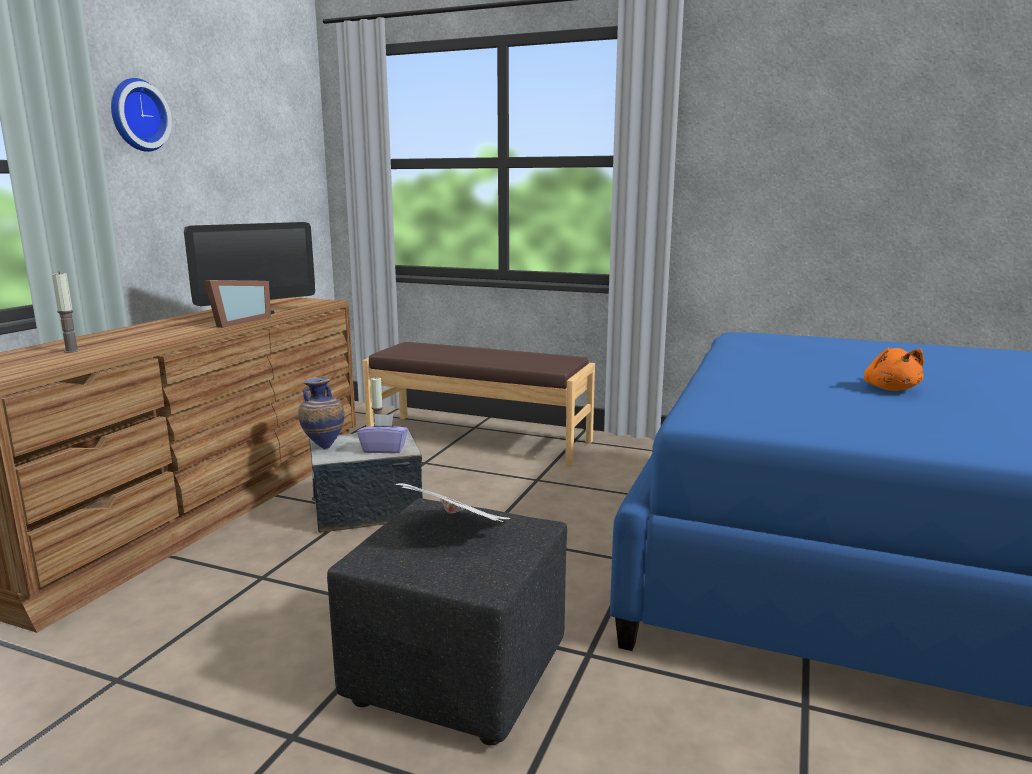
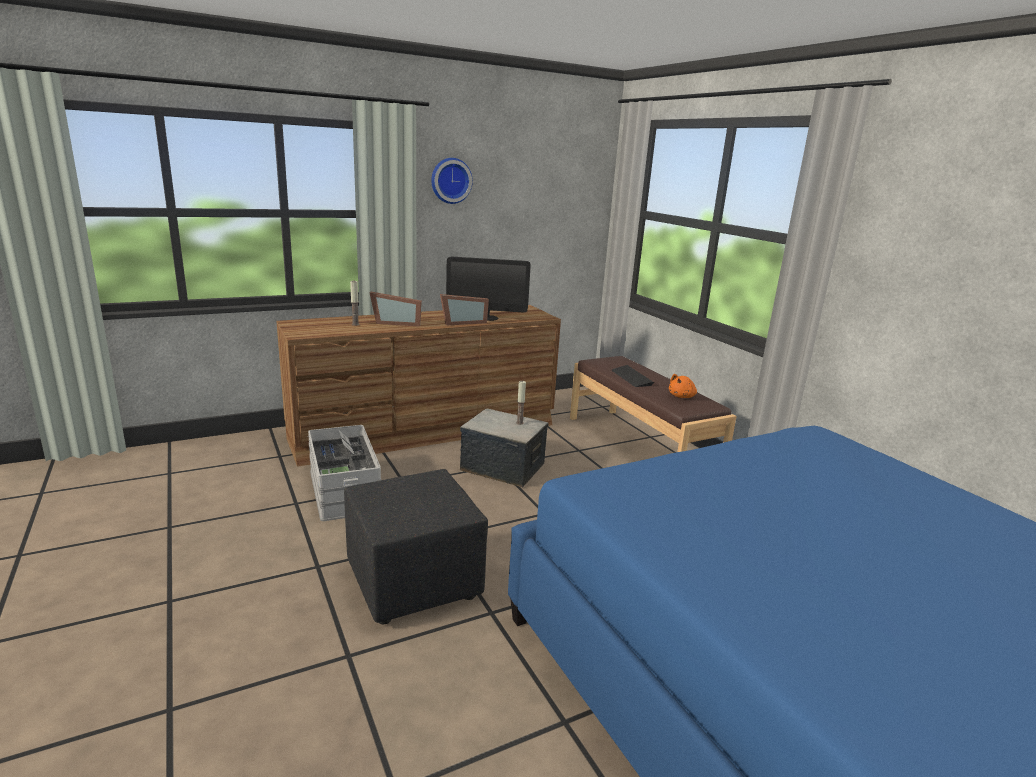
camera: 40 degrees right, 5 degrees up
(139, 338) = (397, 323): none -> picture frame
(177, 626) = (343, 490): none -> grey storage box
(323, 447) = (482, 417): vase -> none
(384, 449) = (510, 431): purple tissue box -> none
(455, 355) = (631, 377): none -> keyboard
(456, 531) = (422, 495): newspaper -> none
(890, 388) = (797, 526): orange plush toy -> orange plush toy (682, 396)

